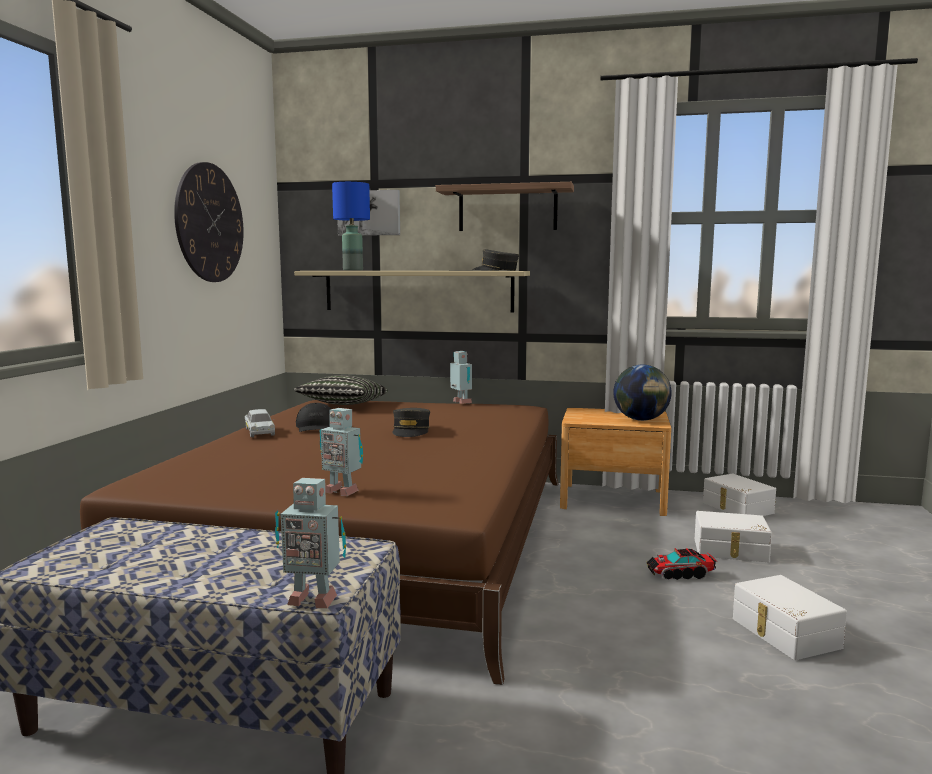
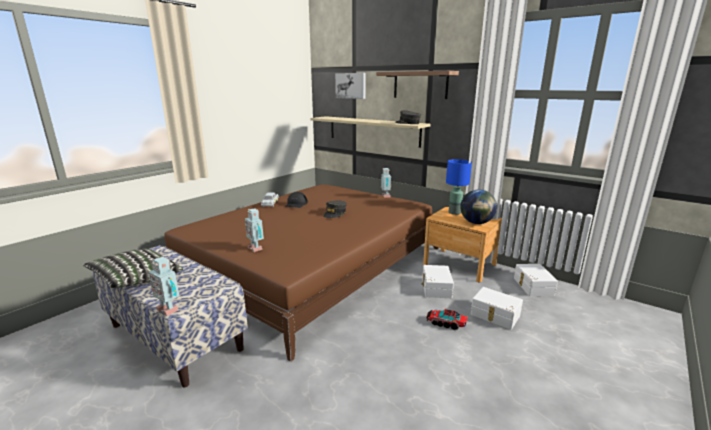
camera: 25 degrees right, 10 degrees up
(209, 223) = (259, 96): wall clock -> none
(343, 405) = (328, 190): pillow -> pillow (136, 280)
(352, 270) = (338, 118): blue table lamp -> blue table lamp (454, 212)
(784, 633) = (466, 379): white storage box -> white storage box (435, 288)

